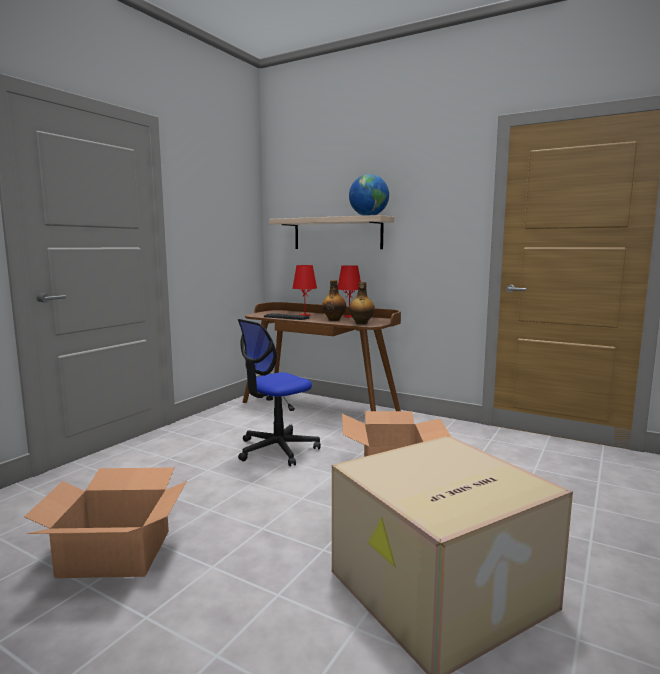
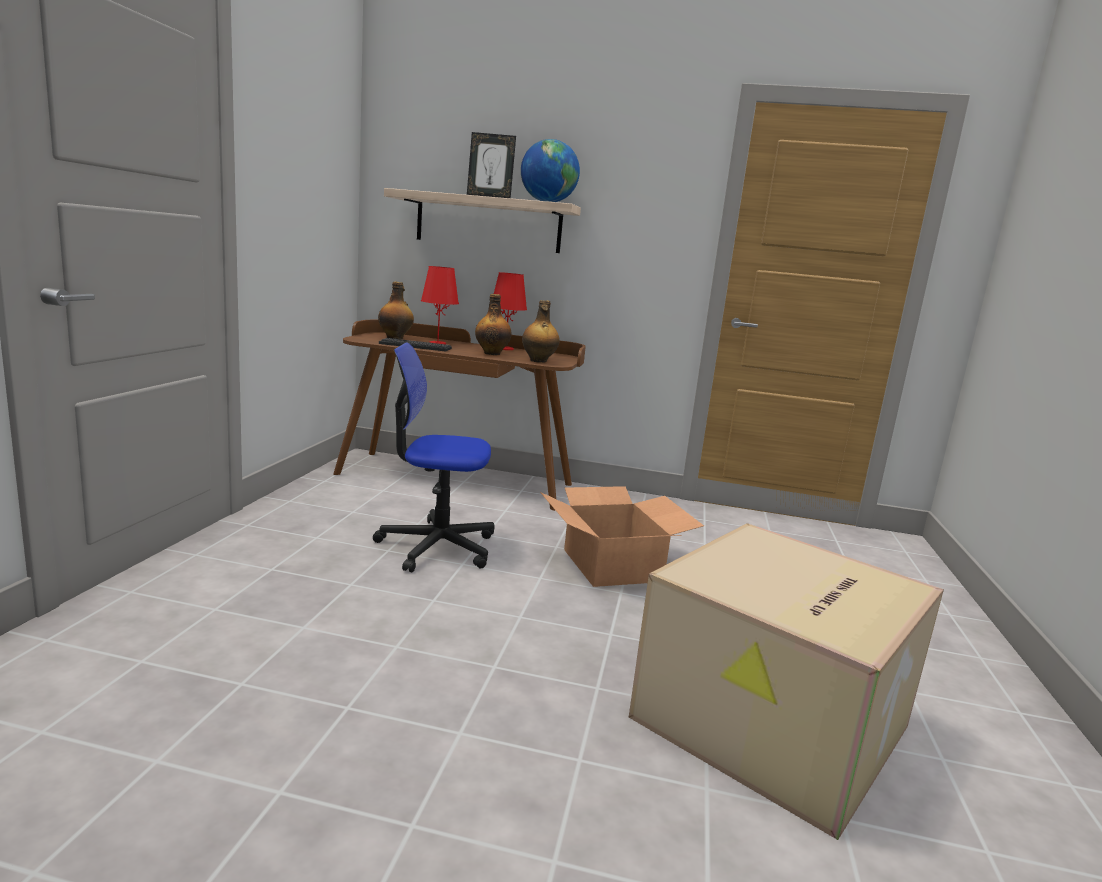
camera: 20 degrees left, 5 degrees up
(115, 552) = (290, 731): cardboard box -> none
(277, 449) = (436, 546): office chair -> office chair turned 60 degrees clockwise
(280, 313) = (395, 338): none -> bottle
(330, 216) = (489, 196): none -> picture frame

